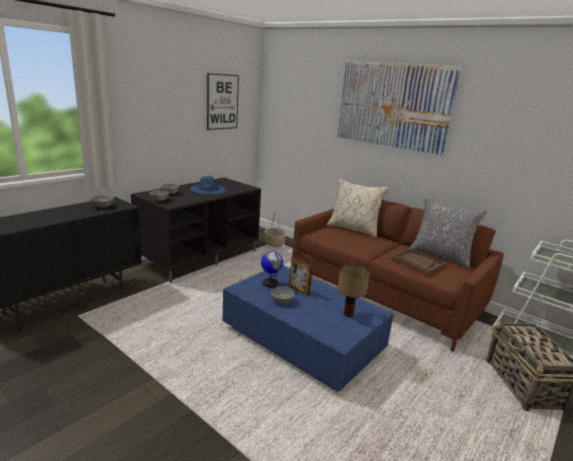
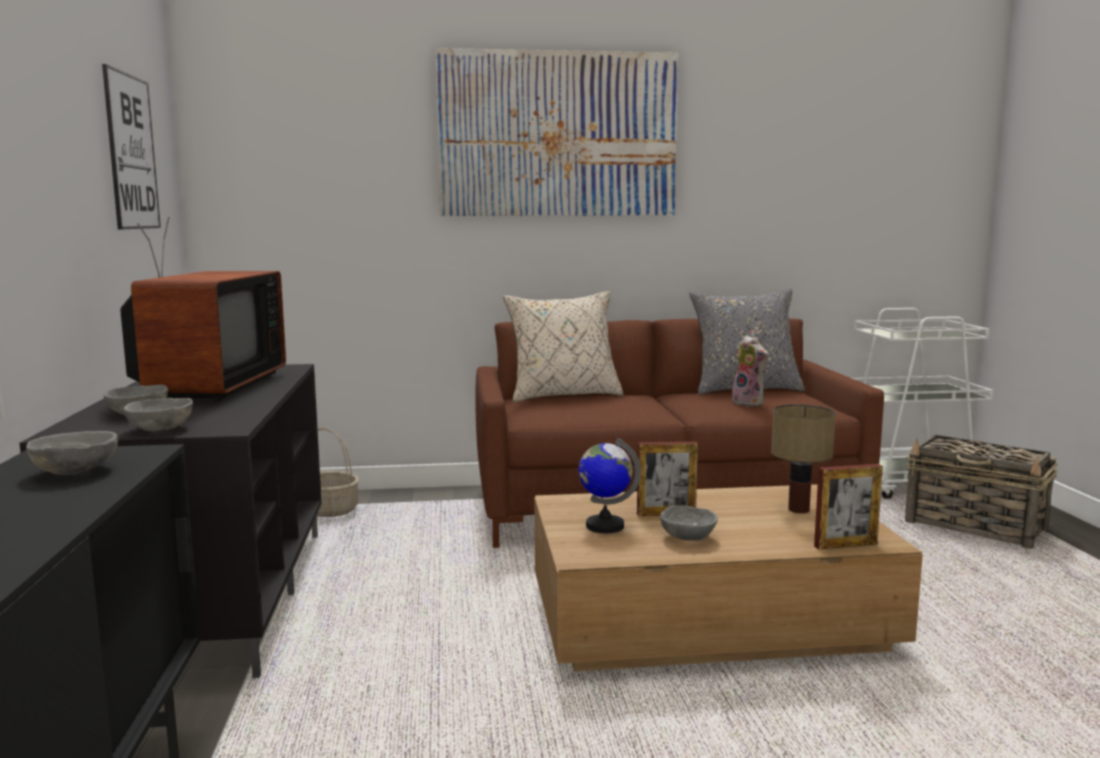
camera: 45 degrees left, 10 degrees down
(208, 189) = (207, 388): blue hat -> television
(302, 339) = (708, 619): blue coffee table -> brown coffee table
(323, 334) = (845, 545): none -> picture frame
(417, 263) = (750, 403): brown tray -> plush toy

